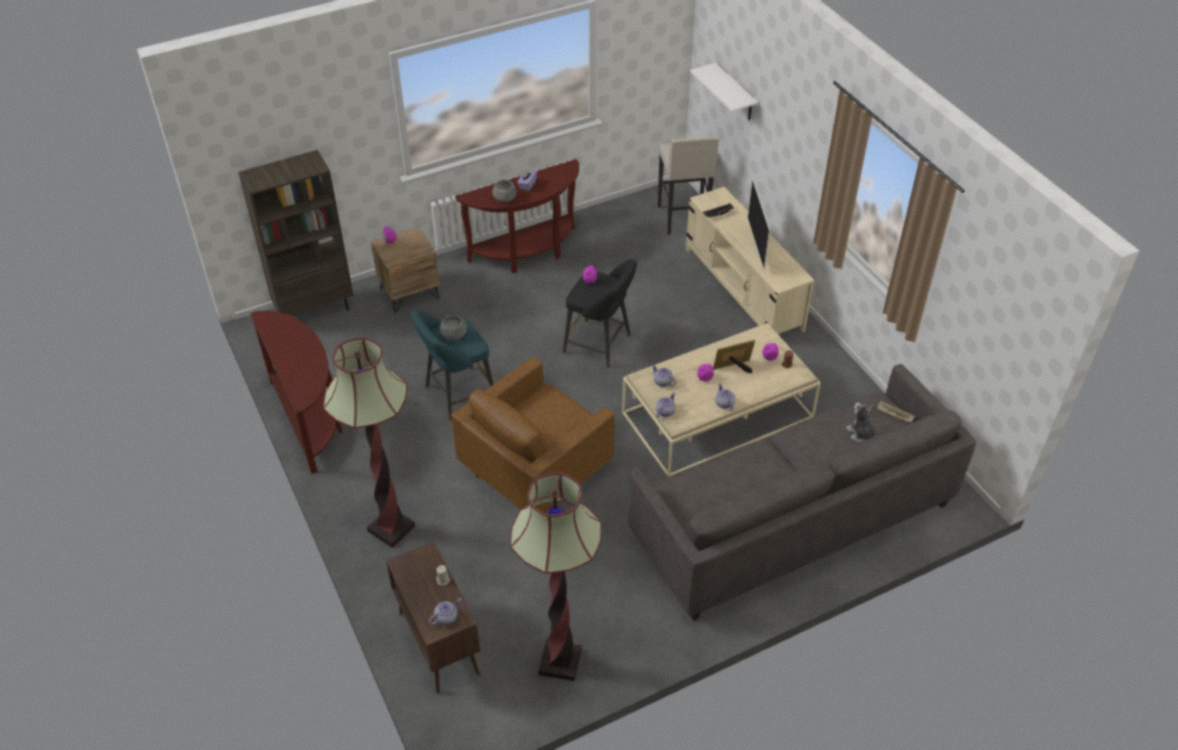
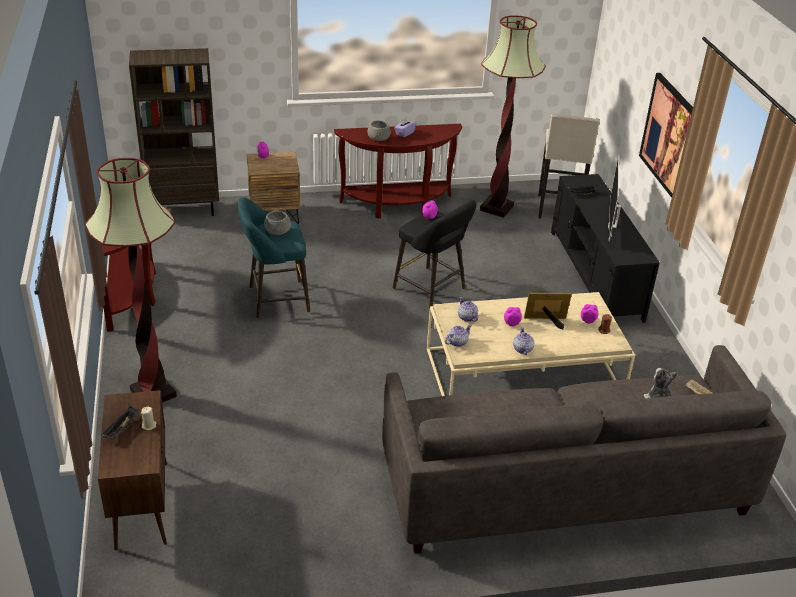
camera: 15 degrees right, 10 degrees down
(421, 591) = (122, 429): none -> black tray
(446, 617) = (132, 459): teapot -> none
(536, 470) = (318, 378): brown armchair -> none
(560, 662) = (254, 555): floor lamp -> floor lamp (496, 208)
(735, 93) = (623, 79): white shelf -> none
(743, 289) = (595, 275): beige tv stand -> black tv stand
(801, 157) = (669, 136): none -> picture

